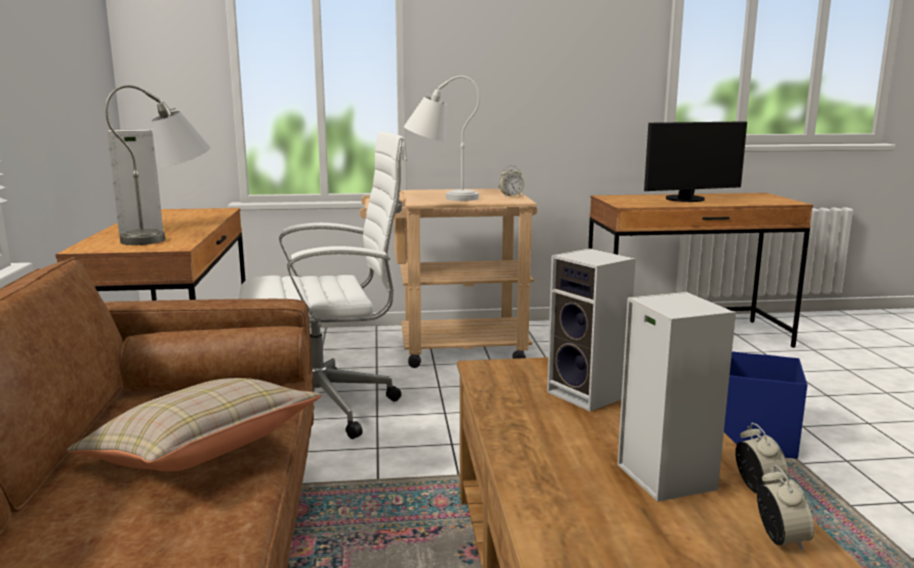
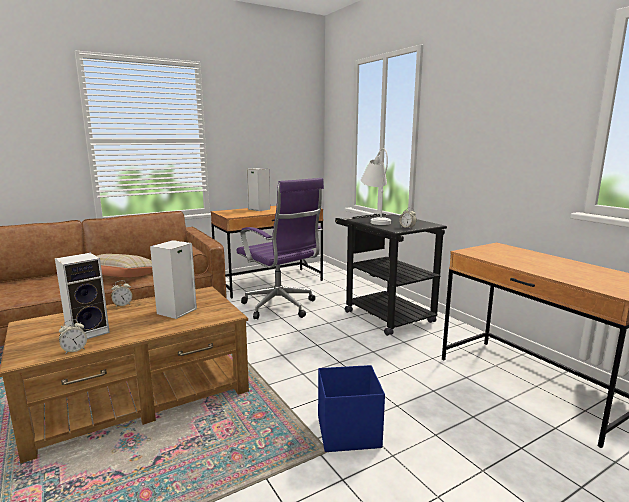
camera: 65 degrees right, 0 degrees up
(172, 237) = (248, 213): grey table lamp -> none
(329, 408) = (281, 307): white office chair -> purple office chair
(449, 349) = (383, 314): beige cart -> black cart
(687, 200) = (537, 263): monitor -> none
(780, 539) = (29, 355): alarm clock -> alarm clock (122, 305)

